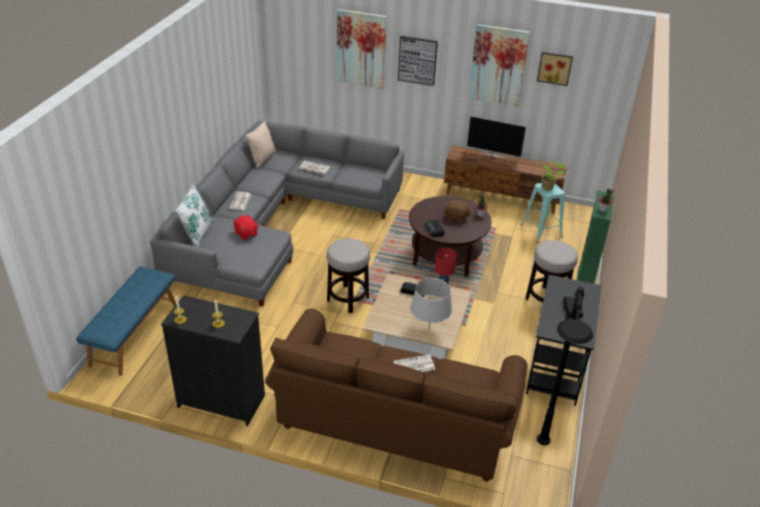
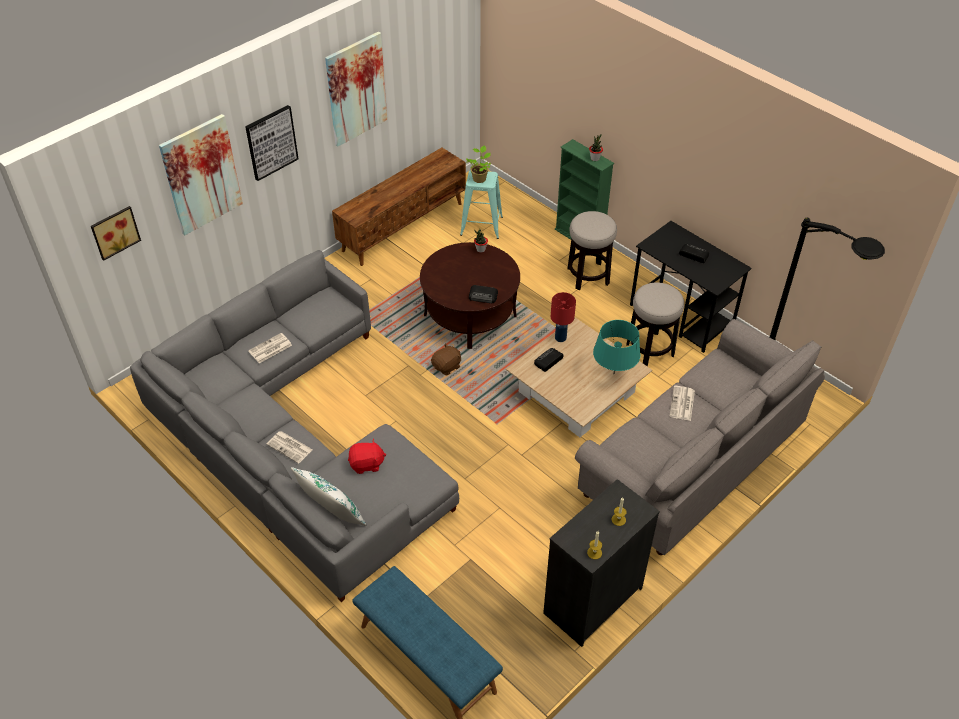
camera: 60 degrees left, 10 degrees up
(263, 159) = (206, 391): beige pillow -> none
(348, 299) = (491, 427): stool -> stool (650, 349)
(395, 420) = (691, 462): brown sofa -> grey sofa
(429, 328) = (614, 374): grey table lamp -> turquoise table lamp
(456, 217) = (472, 270): brown plush toy -> brown plush toy (447, 367)
(493, 155) = (378, 188): television -> none
(554, 68) = (409, 55): picture -> picture (114, 231)

